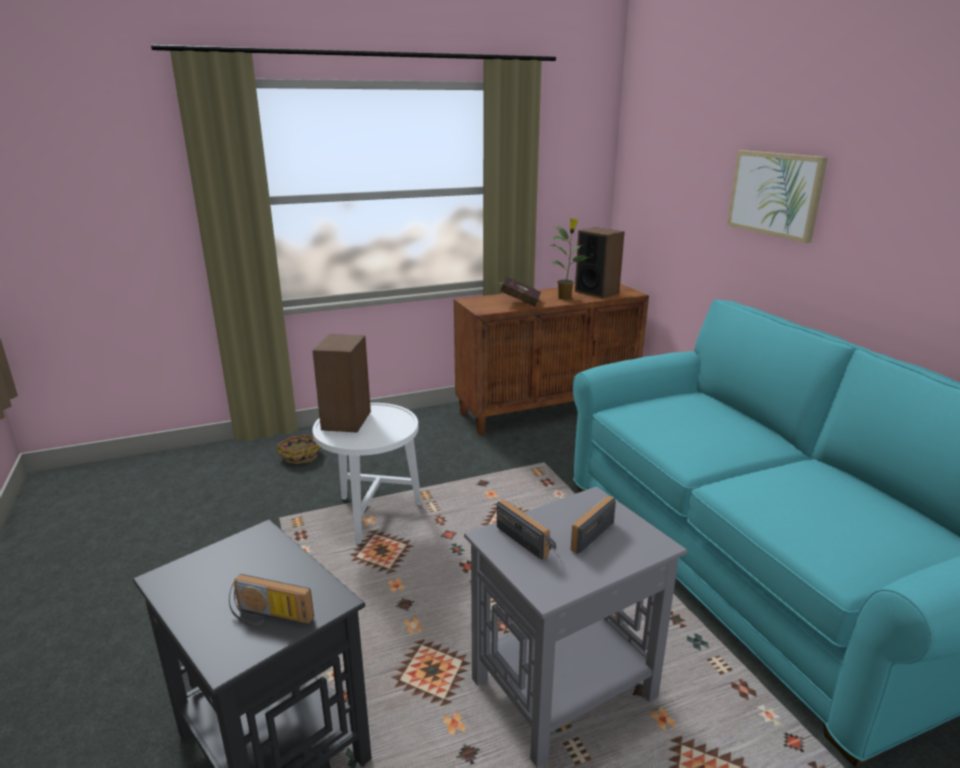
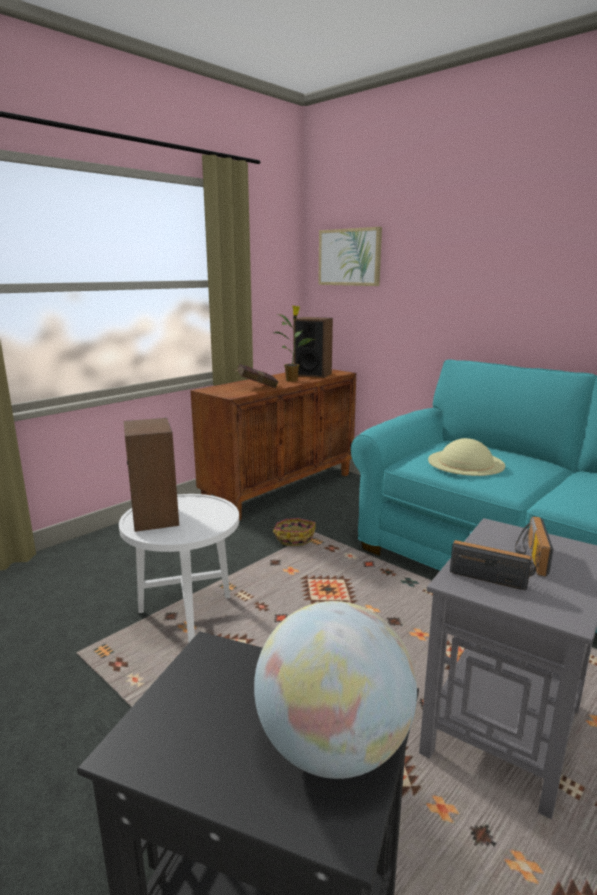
camera: 25 degrees left, 5 degrees down
(269, 617) = (333, 747): radio -> globe
(300, 455) = (55, 580): basket -> basket (294, 538)
(676, 423) = (465, 462): none -> beige hat
(775, 194) = (480, 268): picture -> picture (349, 257)

